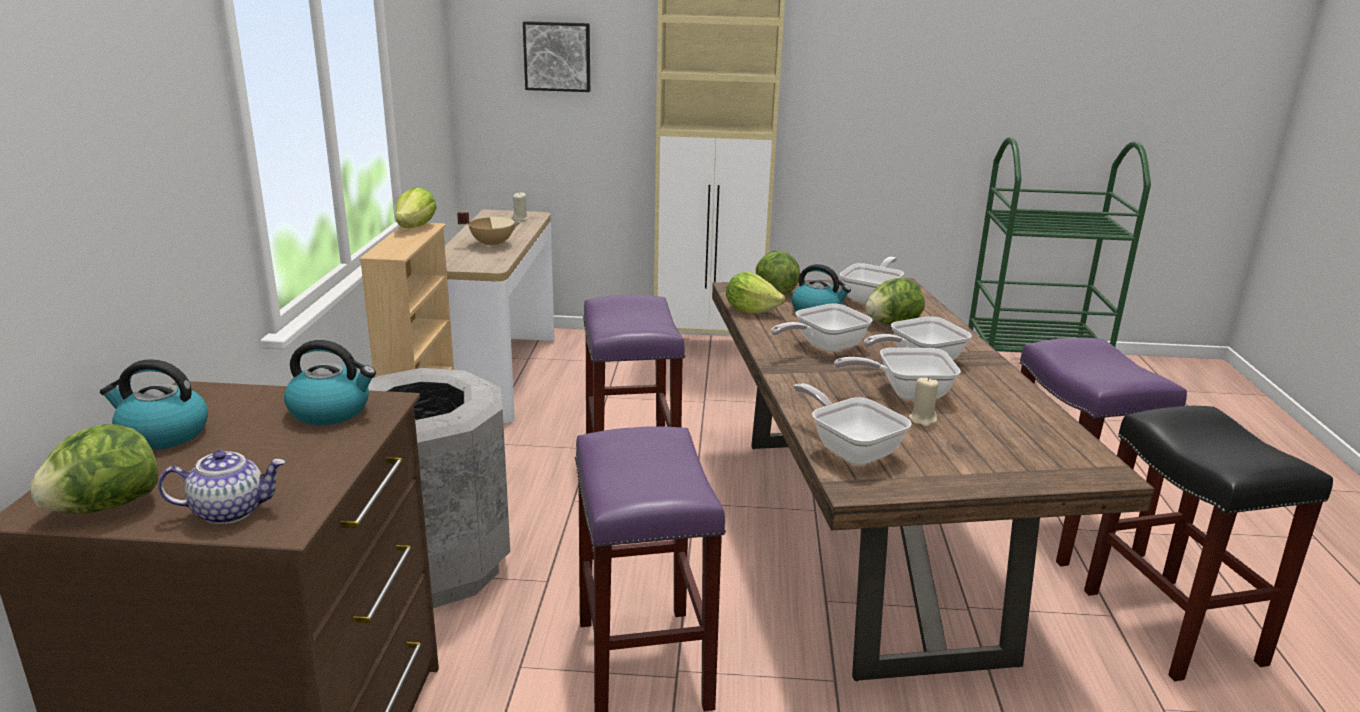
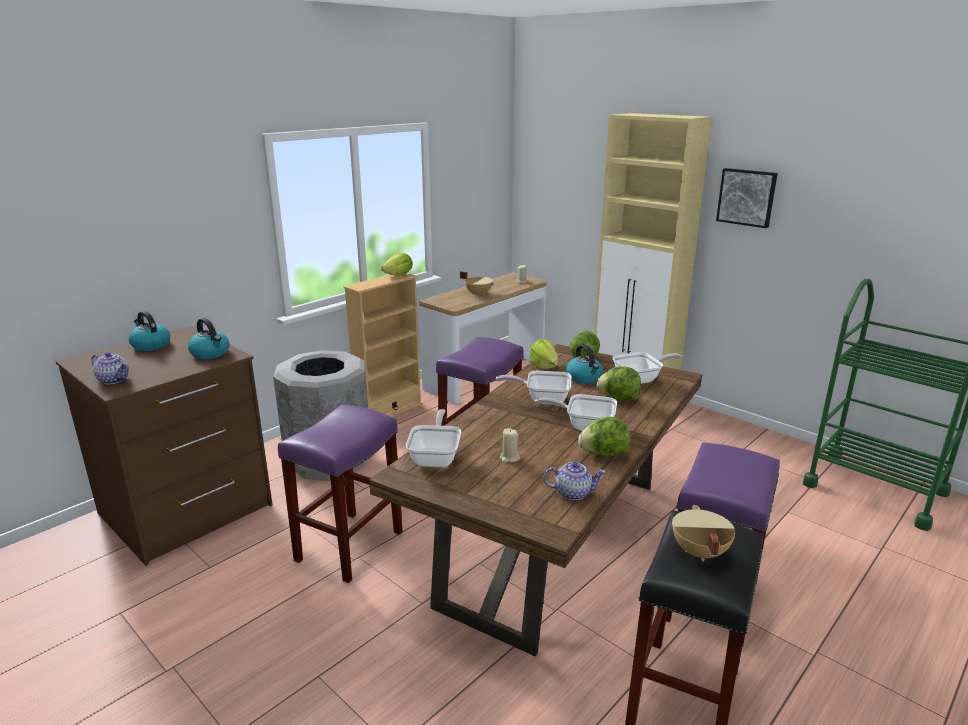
camera: 40 degrees right, 0 degrees up
(105, 506) = (91, 365): lettuce -> lettuce (604, 454)
(557, 56) = (567, 179): picture -> picture (747, 197)
(905, 392) = (533, 440): frying pan -> none
(1046, 430) = (573, 493): none -> teapot
(1219, 441) = (698, 552): none -> beige cooking pot

